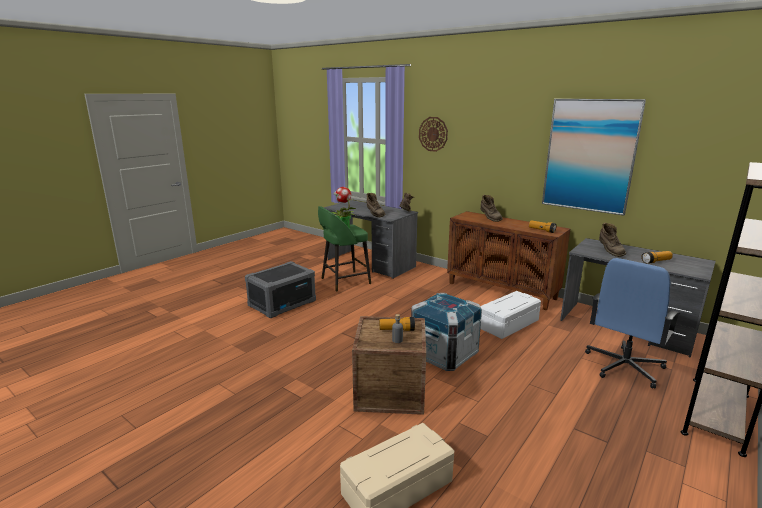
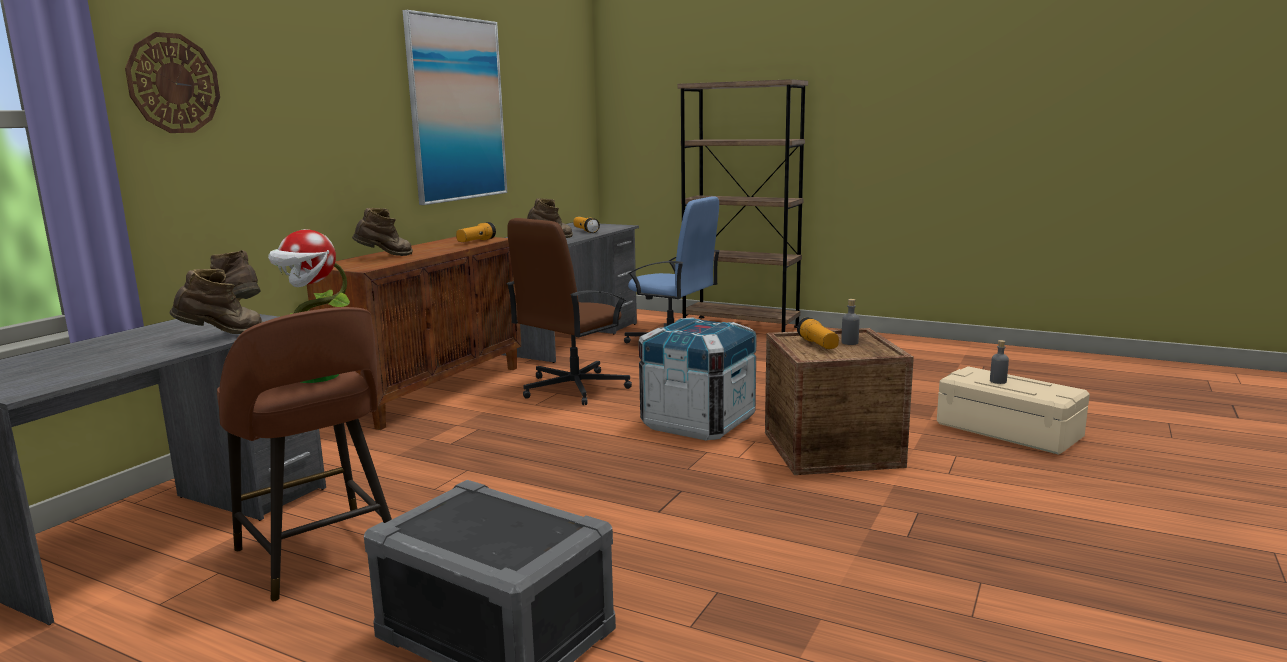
camera: 100 degrees left, 5 degrees down
(344, 281) = (320, 555): green stool -> brown stool
(405, 448) = (998, 381): none -> grey bottle
(508, 324) = (573, 388): white storage box -> brown office chair

